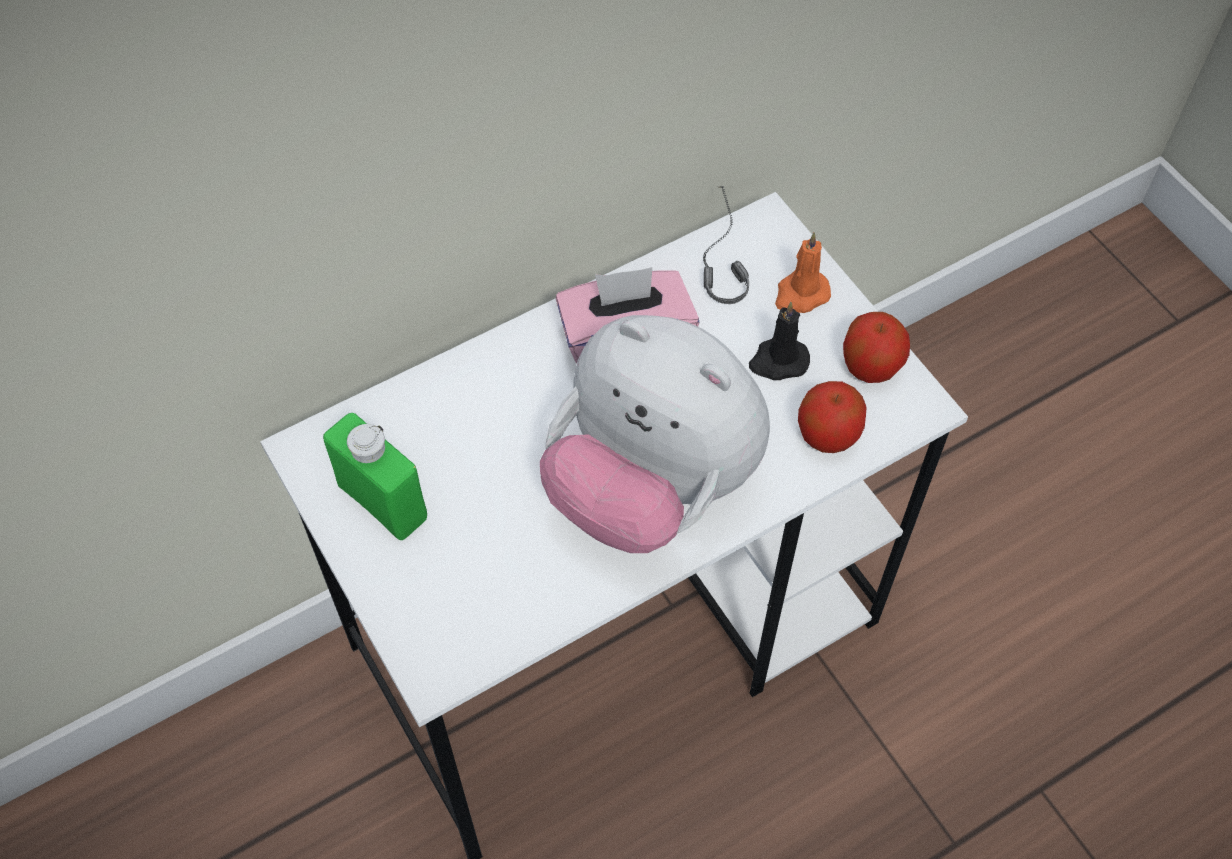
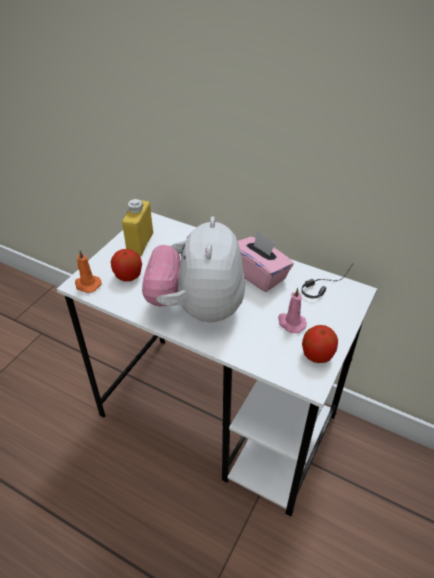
camera: 60 degrees right, 15 degrees down
(383, 501) = (140, 244): green bottle -> yellow bottle
(778, 361) = (291, 323): black candle -> pink candle
(801, 295) = (332, 317): orange candle -> orange candle (87, 284)
(828, 435) = (267, 354): apple -> apple (128, 276)

